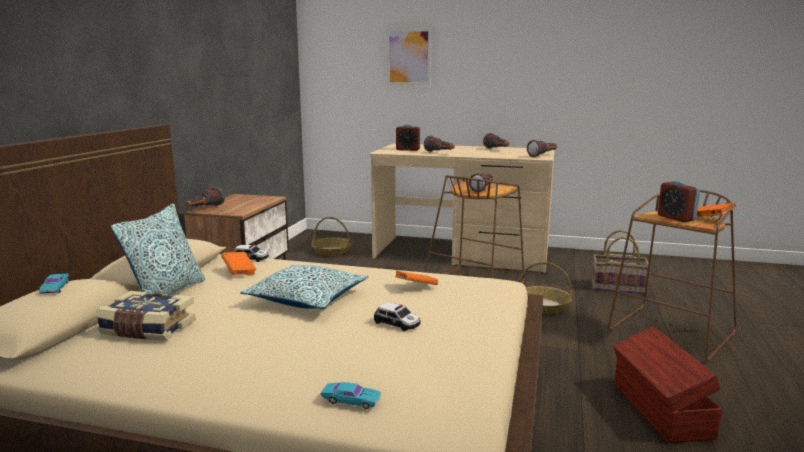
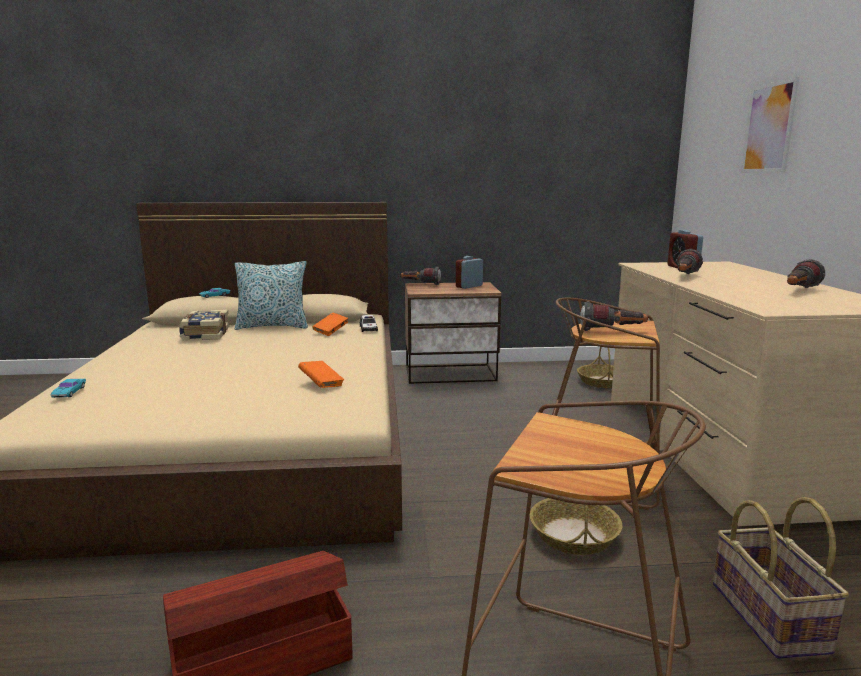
camera: 70 degrees right, 0 degrees up
(307, 299) = (274, 357): pillow -> none
(397, 323) = (221, 388): toy car -> none
(543, 156) = (800, 310): flashlight -> none
(676, 218) = (557, 442): alarm clock -> alarm clock (469, 286)
(711, 219) = (605, 479): orange book -> none

